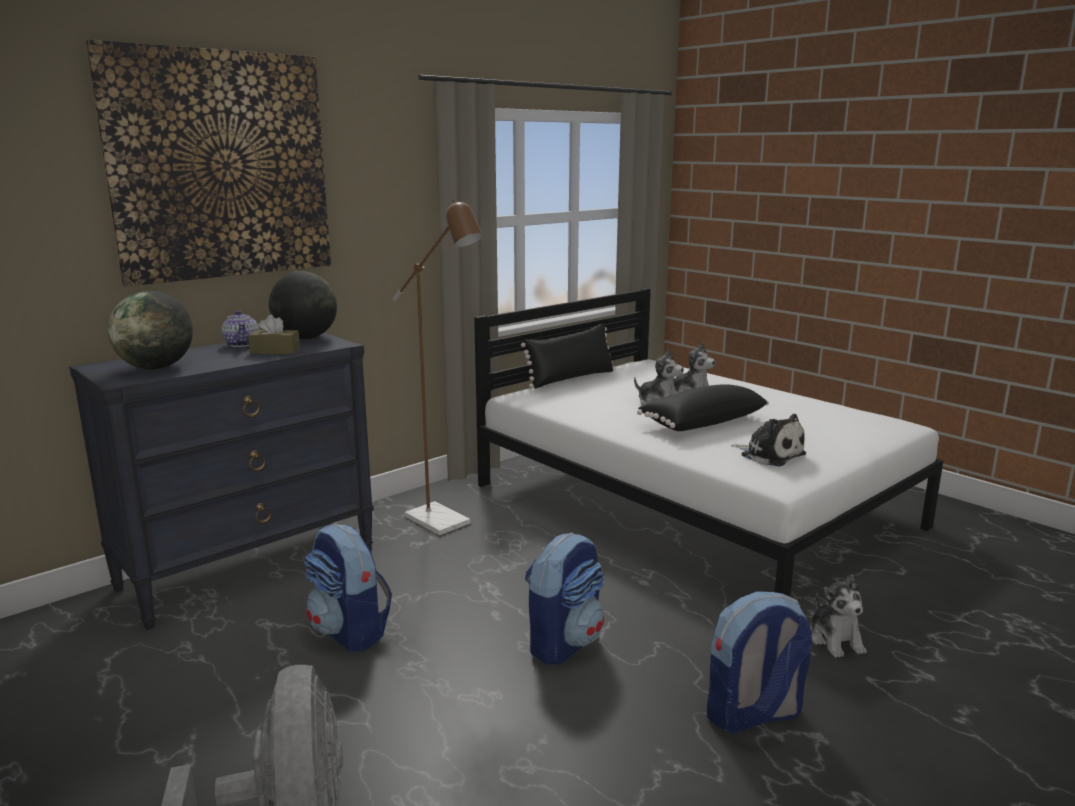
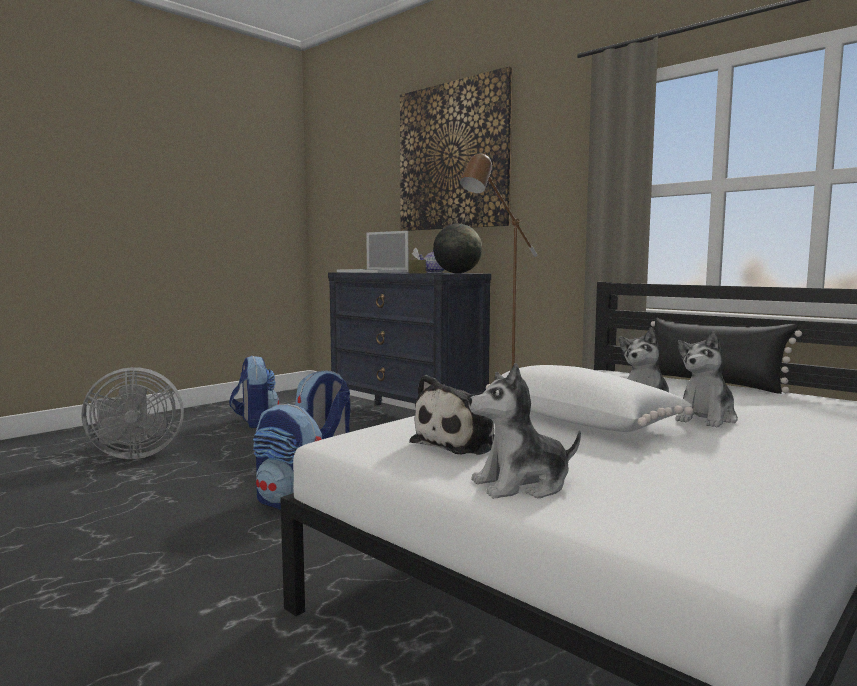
camera: 85 degrees right, 10 degrees down
(156, 368) = (373, 272): globe -> laptop
(701, 422) = (581, 421): black pillow -> white pillow
(753, 715) = (141, 578): backpack -> backpack (255, 422)
(835, 640) = (248, 649): plush toy -> plush toy (522, 485)

